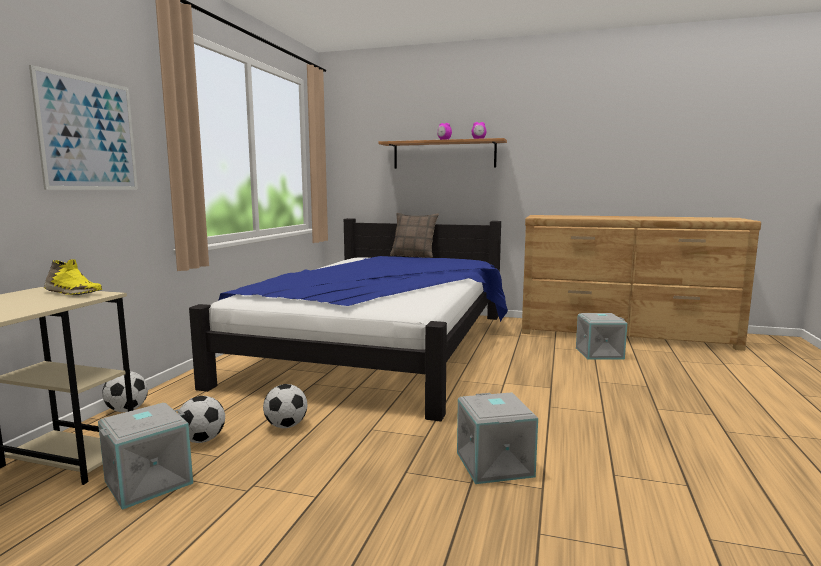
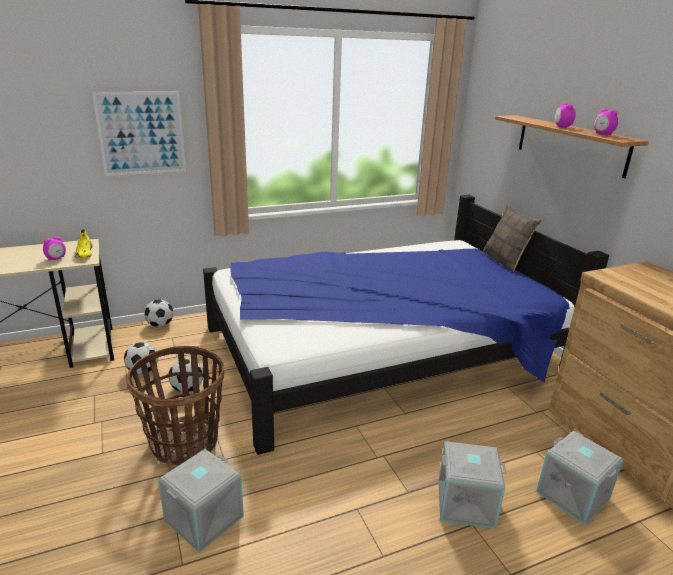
camera: 50 degrees right, 15 degrees up
(44, 302) = (56, 259): none -> alarm clock
(148, 481) = (84, 384): grey storage box -> grey storage box (466, 502)
(373, 447) = (185, 442): none -> basket

